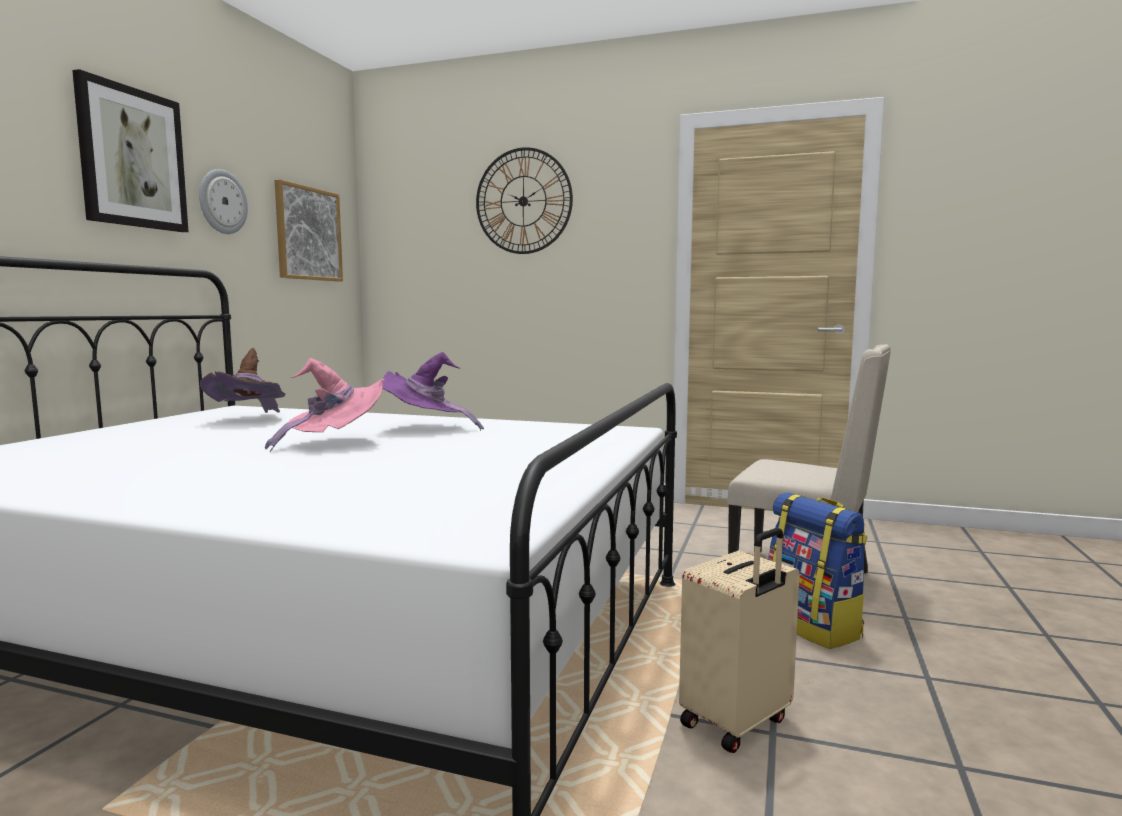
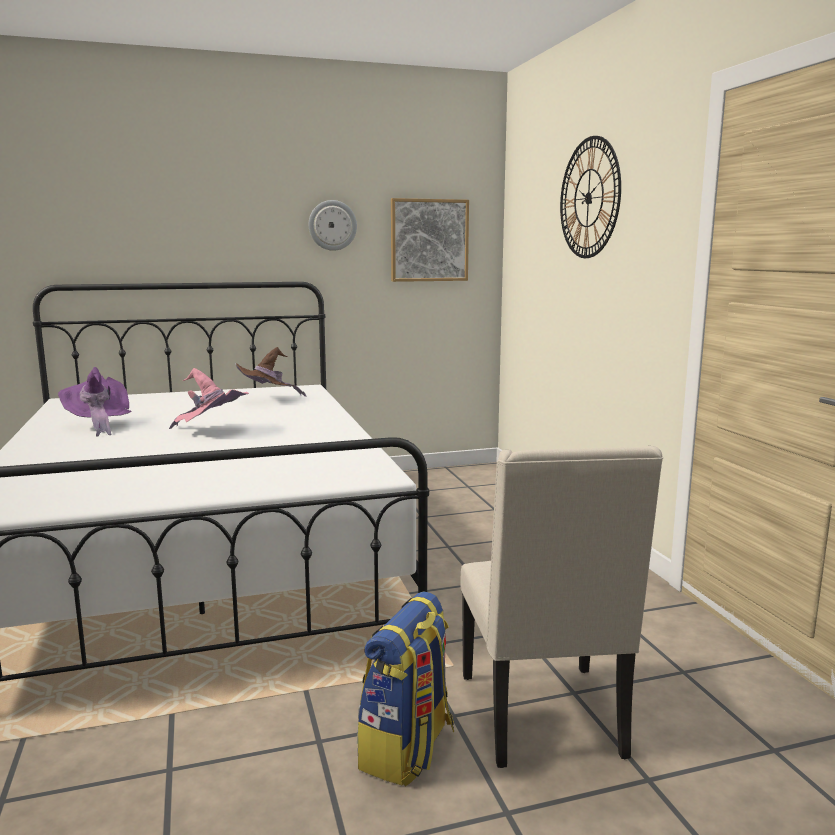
camera: 55 degrees right, 5 degrees up
(132, 158) = (252, 205): picture -> none
(426, 429) = (293, 433): purple hat -> purple hat (98, 426)
(737, 723) = (175, 748): beige suitcase -> none

